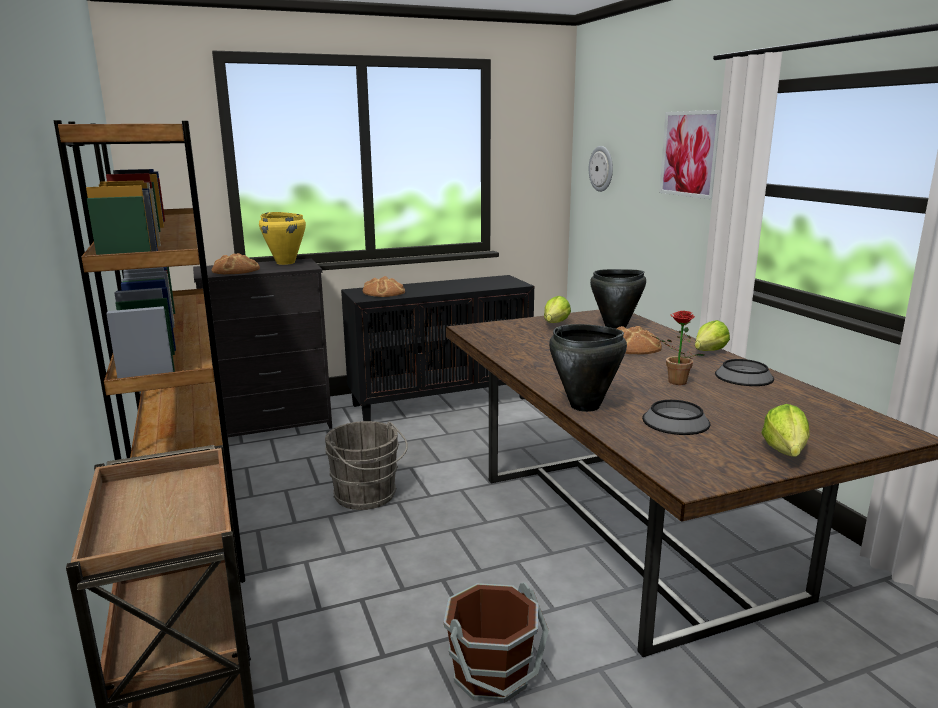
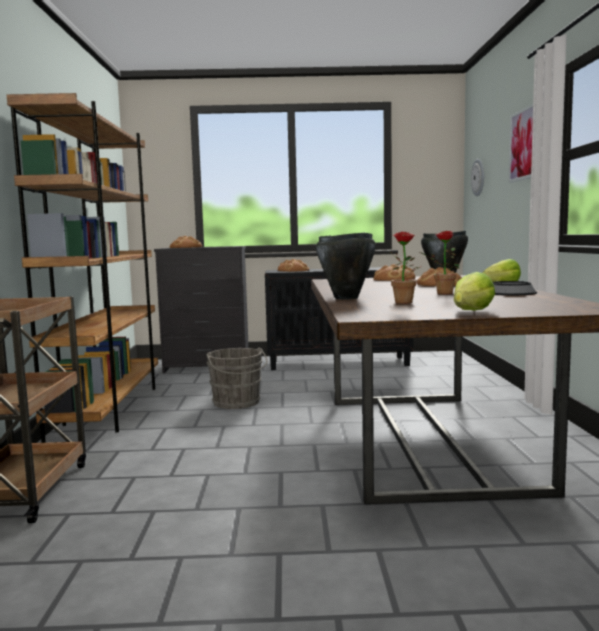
camera: 20 degrees right, 10 degrees down
(285, 263) = (224, 246): yellow cooking pot -> none
(493, 674) = (237, 495): brown bucket -> none
(553, 325) = (394, 279): lettuce -> bread
(675, 421) = (405, 302): bowl -> potted plant

